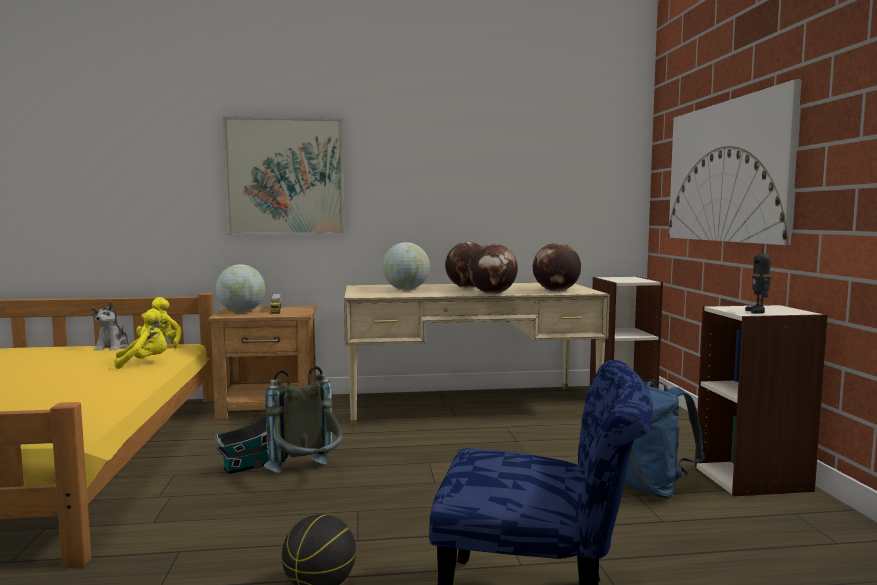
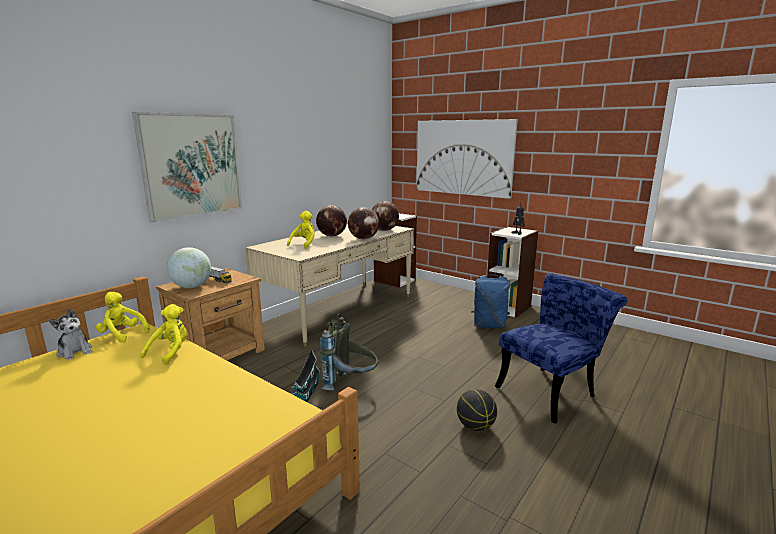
camera: 45 degrees left, 10 degrees up
(406, 289) = (304, 244): globe -> yellow plush toy

